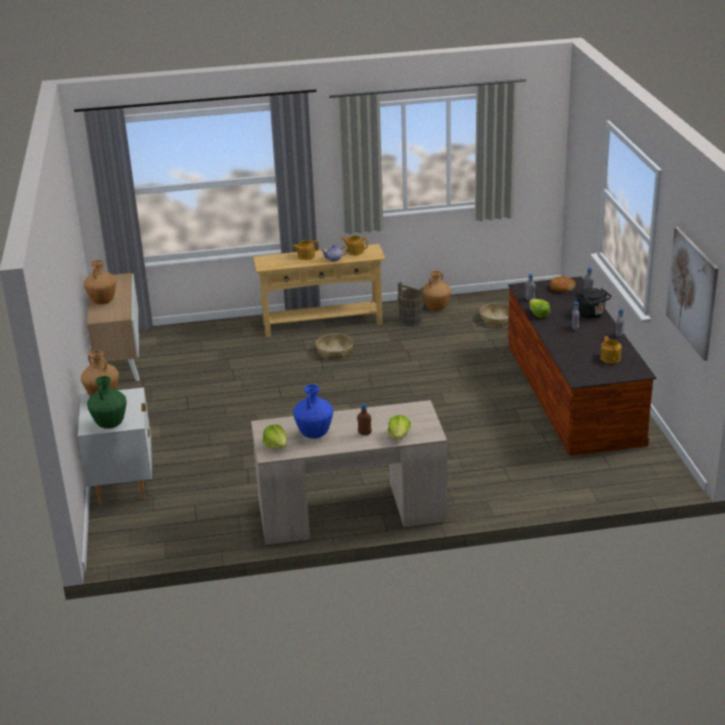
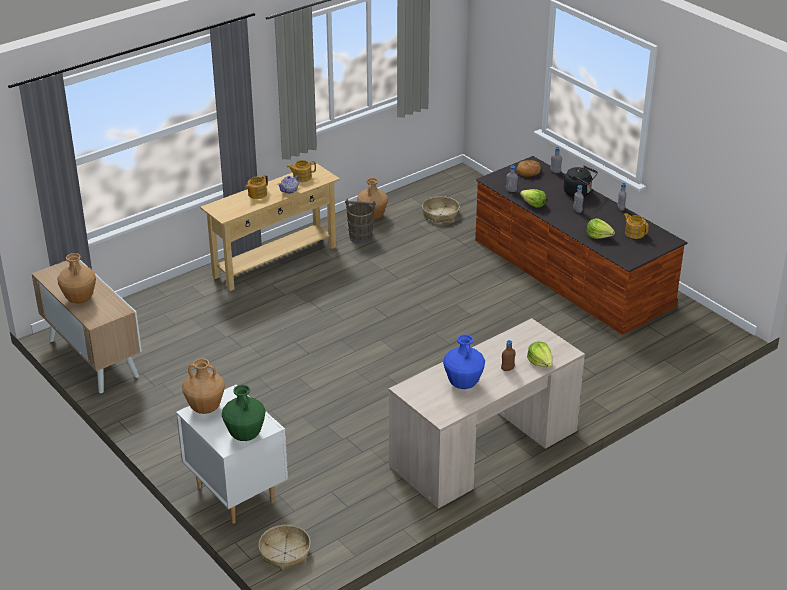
camera: 30 degrees left, 5 degrees up
(276, 445) = (439, 406): lettuce -> lettuce (598, 235)
(334, 351) = (315, 288): basket -> basket (285, 553)
(692, 292) = (723, 158): picture -> none

